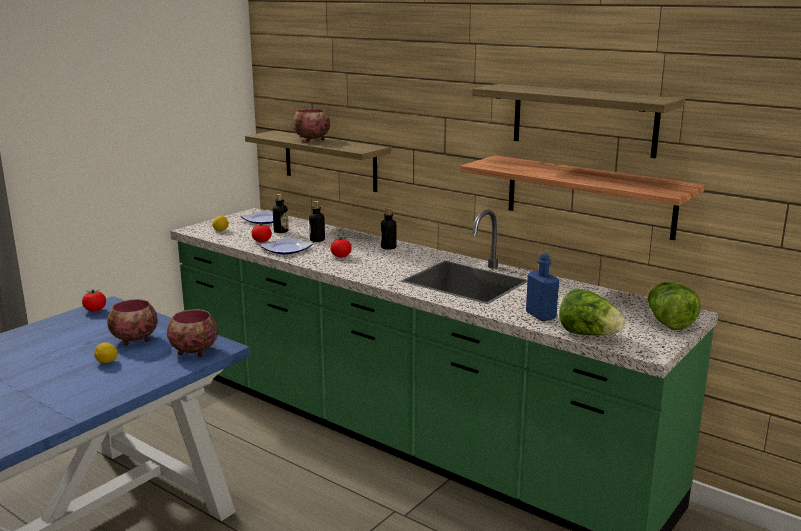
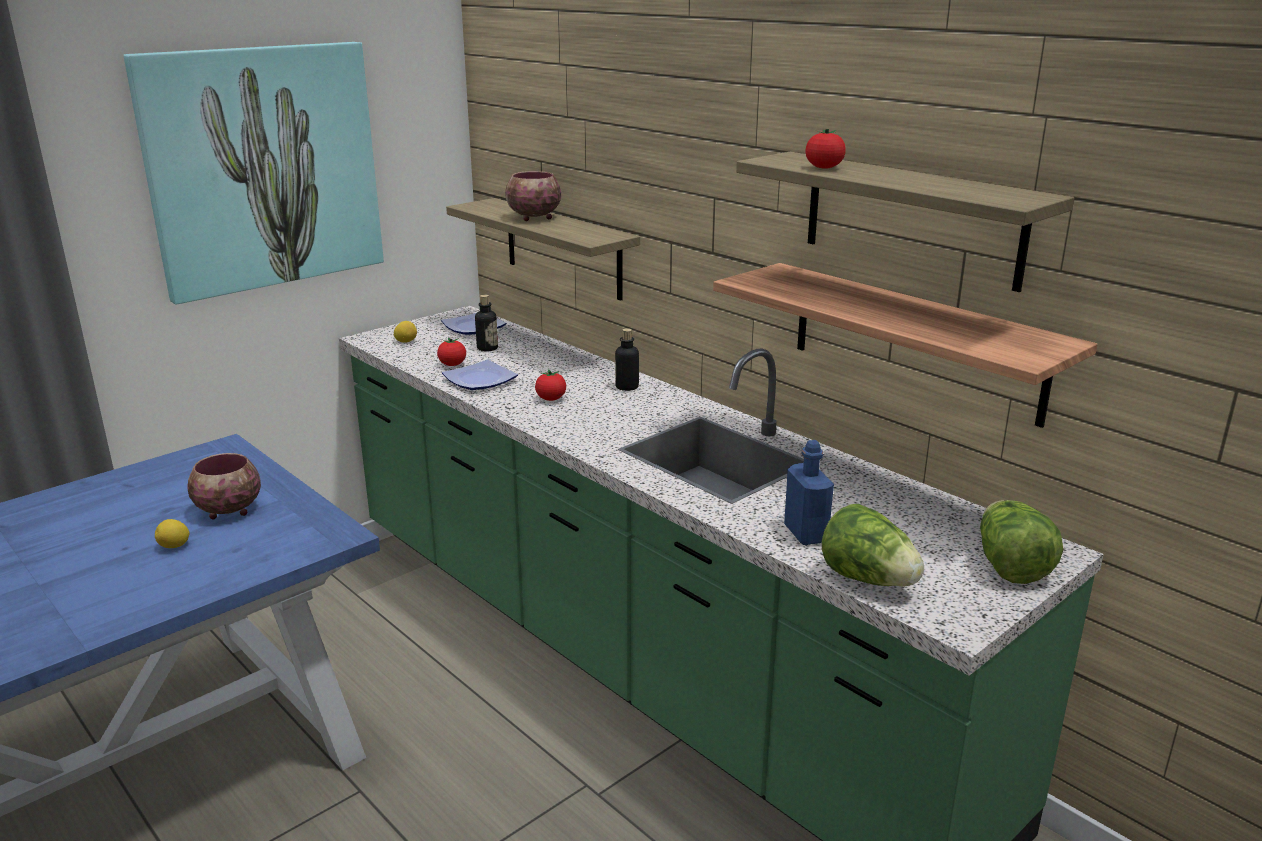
camera: 10 degrees right, 5 degrees up
(95, 310) = (201, 456): tomato -> tomato (824, 168)
(125, 109) = (263, 168): none -> picture
(193, 351) = (297, 539): bowl -> none
(317, 240) = (531, 367): bottle -> none

